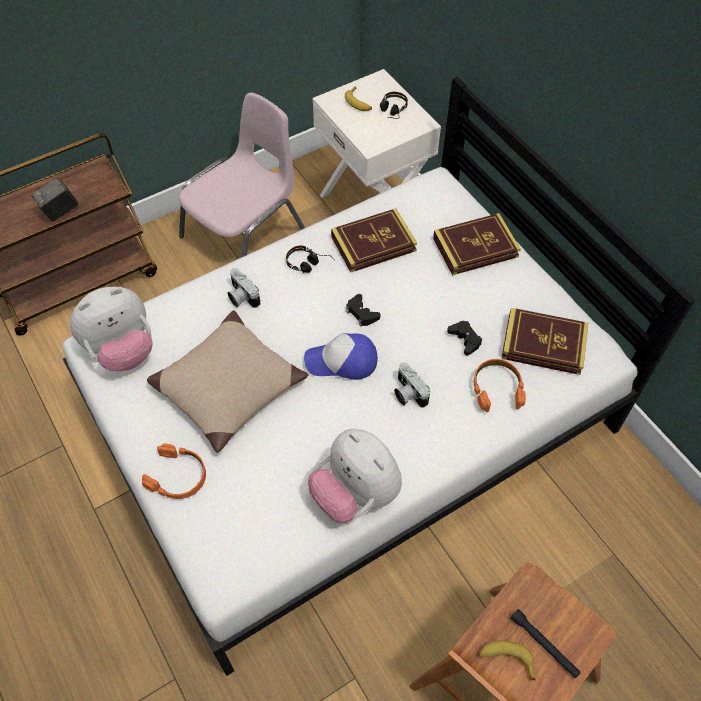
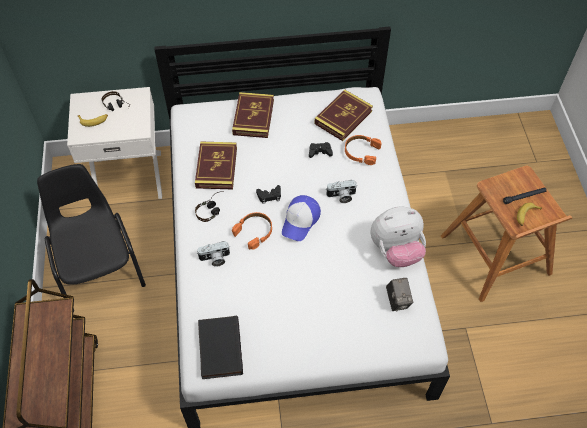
camera: 65 degrees left, 0 degrees up
(60, 211) = (58, 352): camera -> camera (397, 300)
(122, 350) = (218, 348): plush toy -> black book
(178, 476) = (340, 343): orange headphones -> orange headphones (254, 232)
(228, 387) = (285, 292): beige pillow -> none
(245, 233) = (98, 266): pink chair -> black chair

